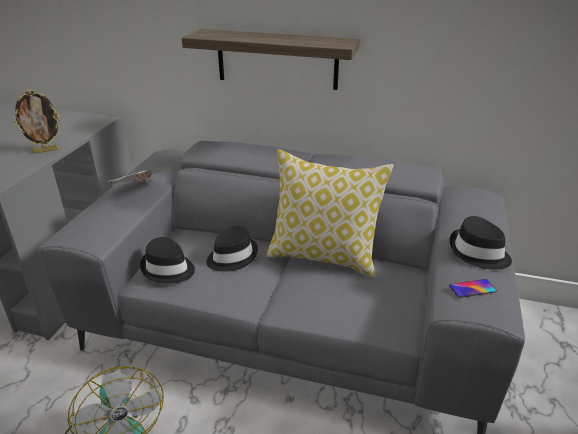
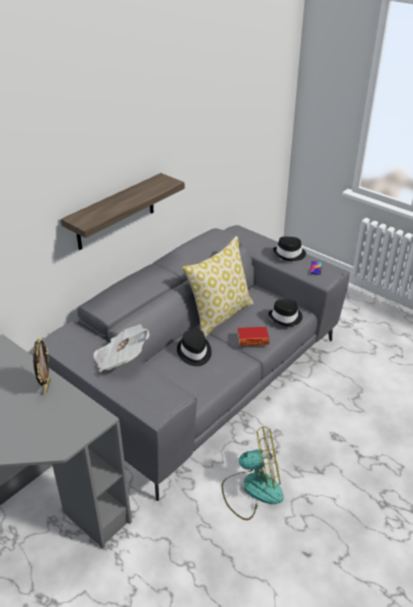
camera: 65 degrees left, 5 degrees up
(168, 269) = (188, 385): black hat -> black hat (286, 317)
(293, 298) = (253, 339): none -> book

